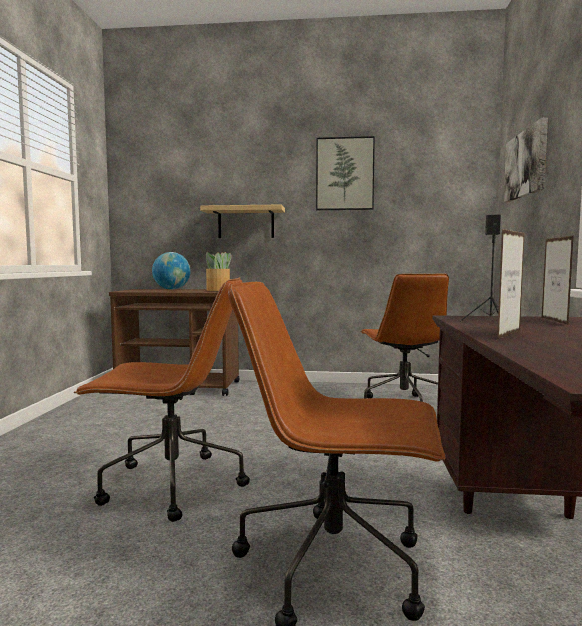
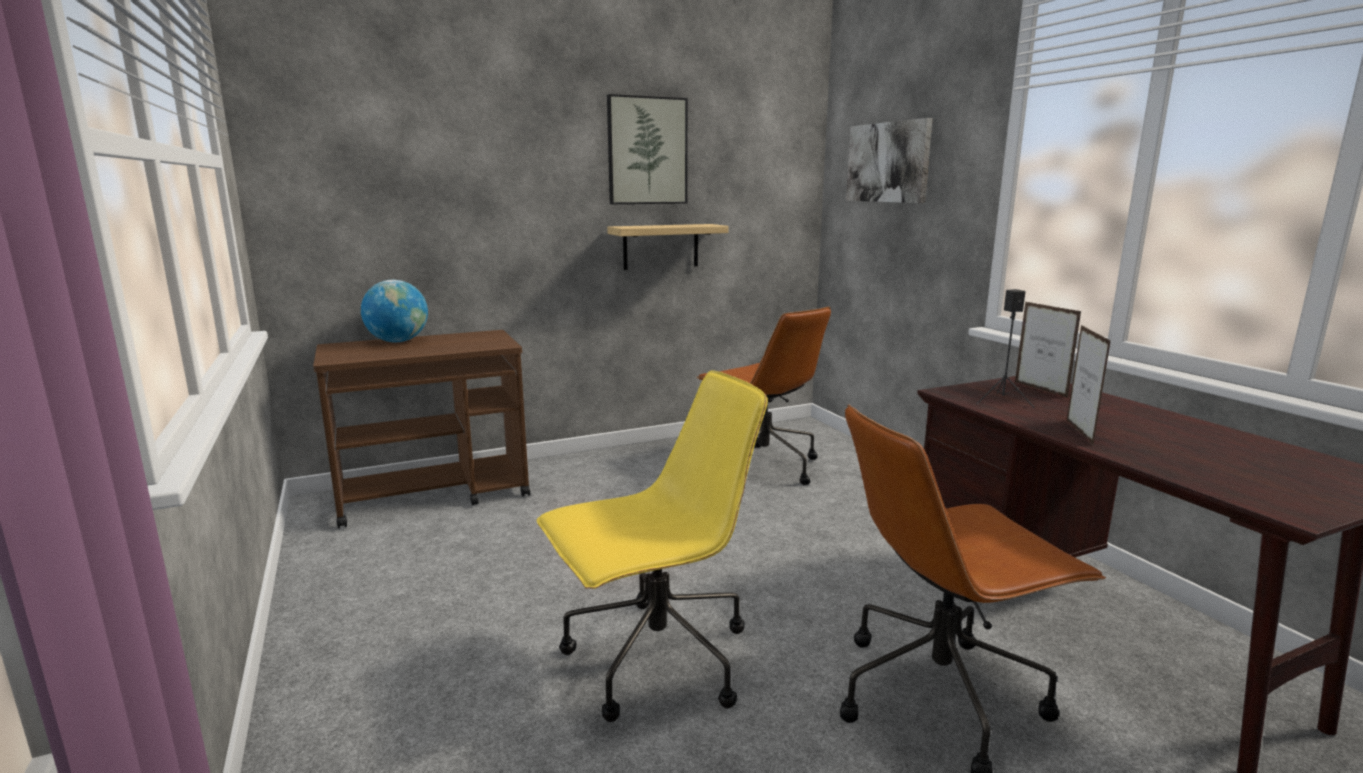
camera: 30 degrees left, 10 degrees up
(170, 485) = (655, 661): brown office chair -> yellow office chair
(218, 290) = (486, 337): potted plant -> none
(246, 223) = (504, 224): shelf -> shelf (661, 246)

